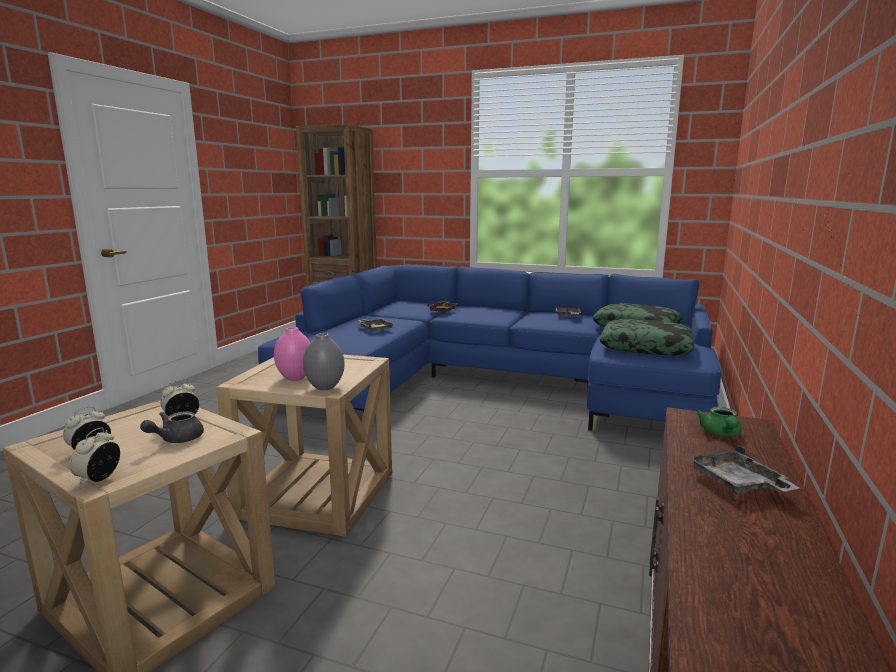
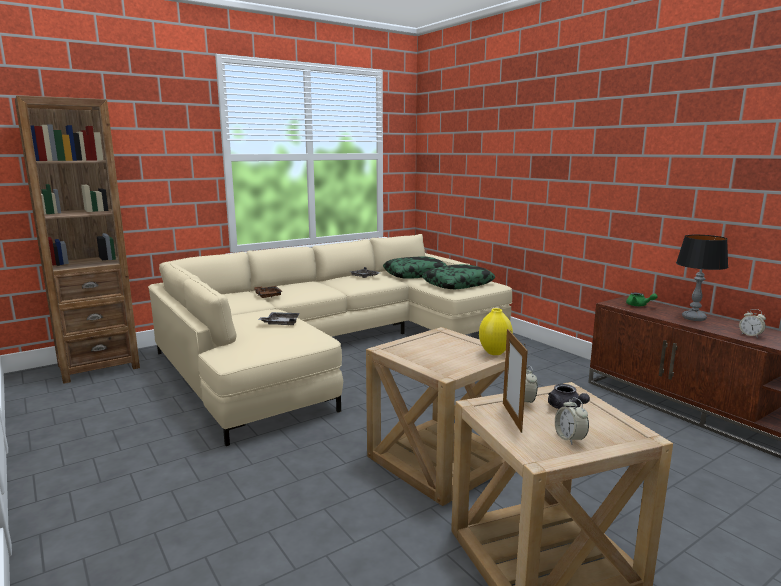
camera: 55 degrees left, 0 degrees up
(99, 478) = (633, 436): alarm clock -> alarm clock (750, 335)
(136, 420) = (512, 417): none -> picture frame
(294, 378) = (455, 358): pink vase -> none
(324, 387) = (494, 352): grey vase -> yellow vase
(494, 382) = (331, 347): blue sofa -> beige sofa
(737, 484) = (694, 318): grey tray -> table lamp

